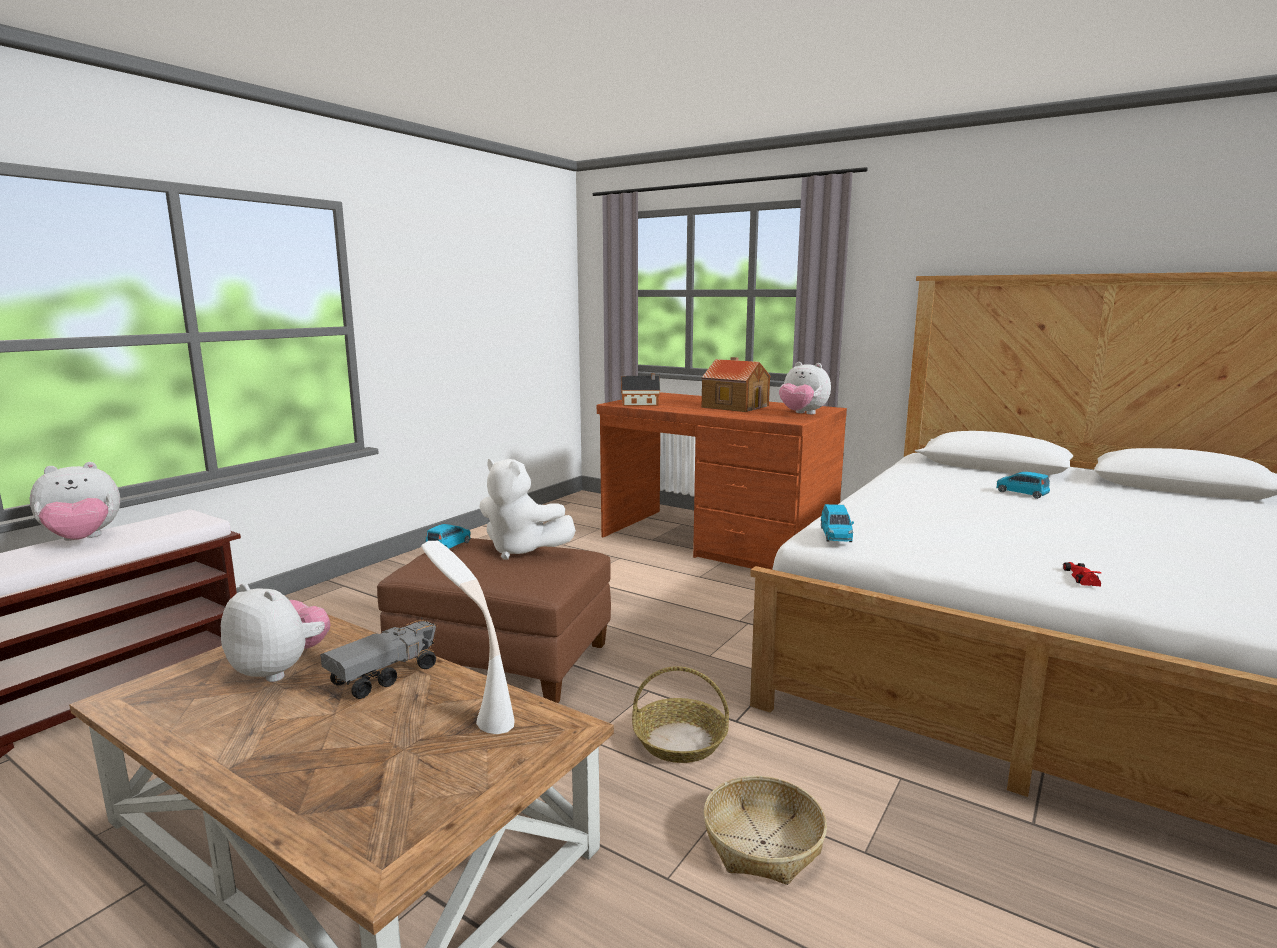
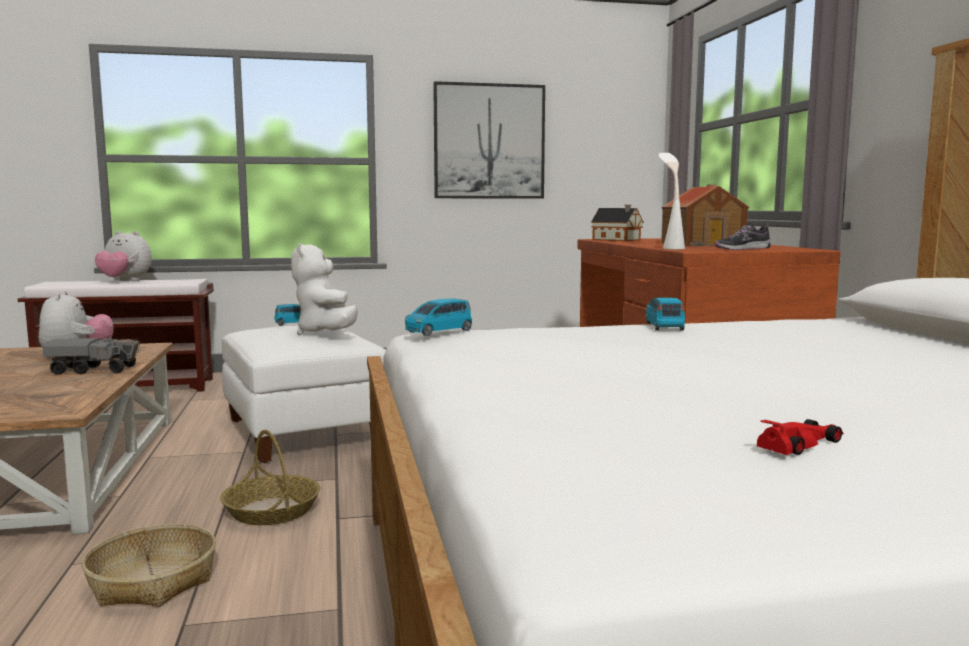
camera: 45 degrees right, 5 degrees down
(455, 303) = (489, 141): none -> picture
(470, 701) = (78, 389): white table lamp -> white table lamp (668, 247)
(503, 662) = (302, 433): brown ottoman -> white ottoman
(802, 414) = (741, 249): plush toy -> shoe
(1021, 493) = (849, 350): blue toy car -> blue toy car (664, 326)
(1079, 577) = (514, 395): red toy car -> red toy car (802, 444)

